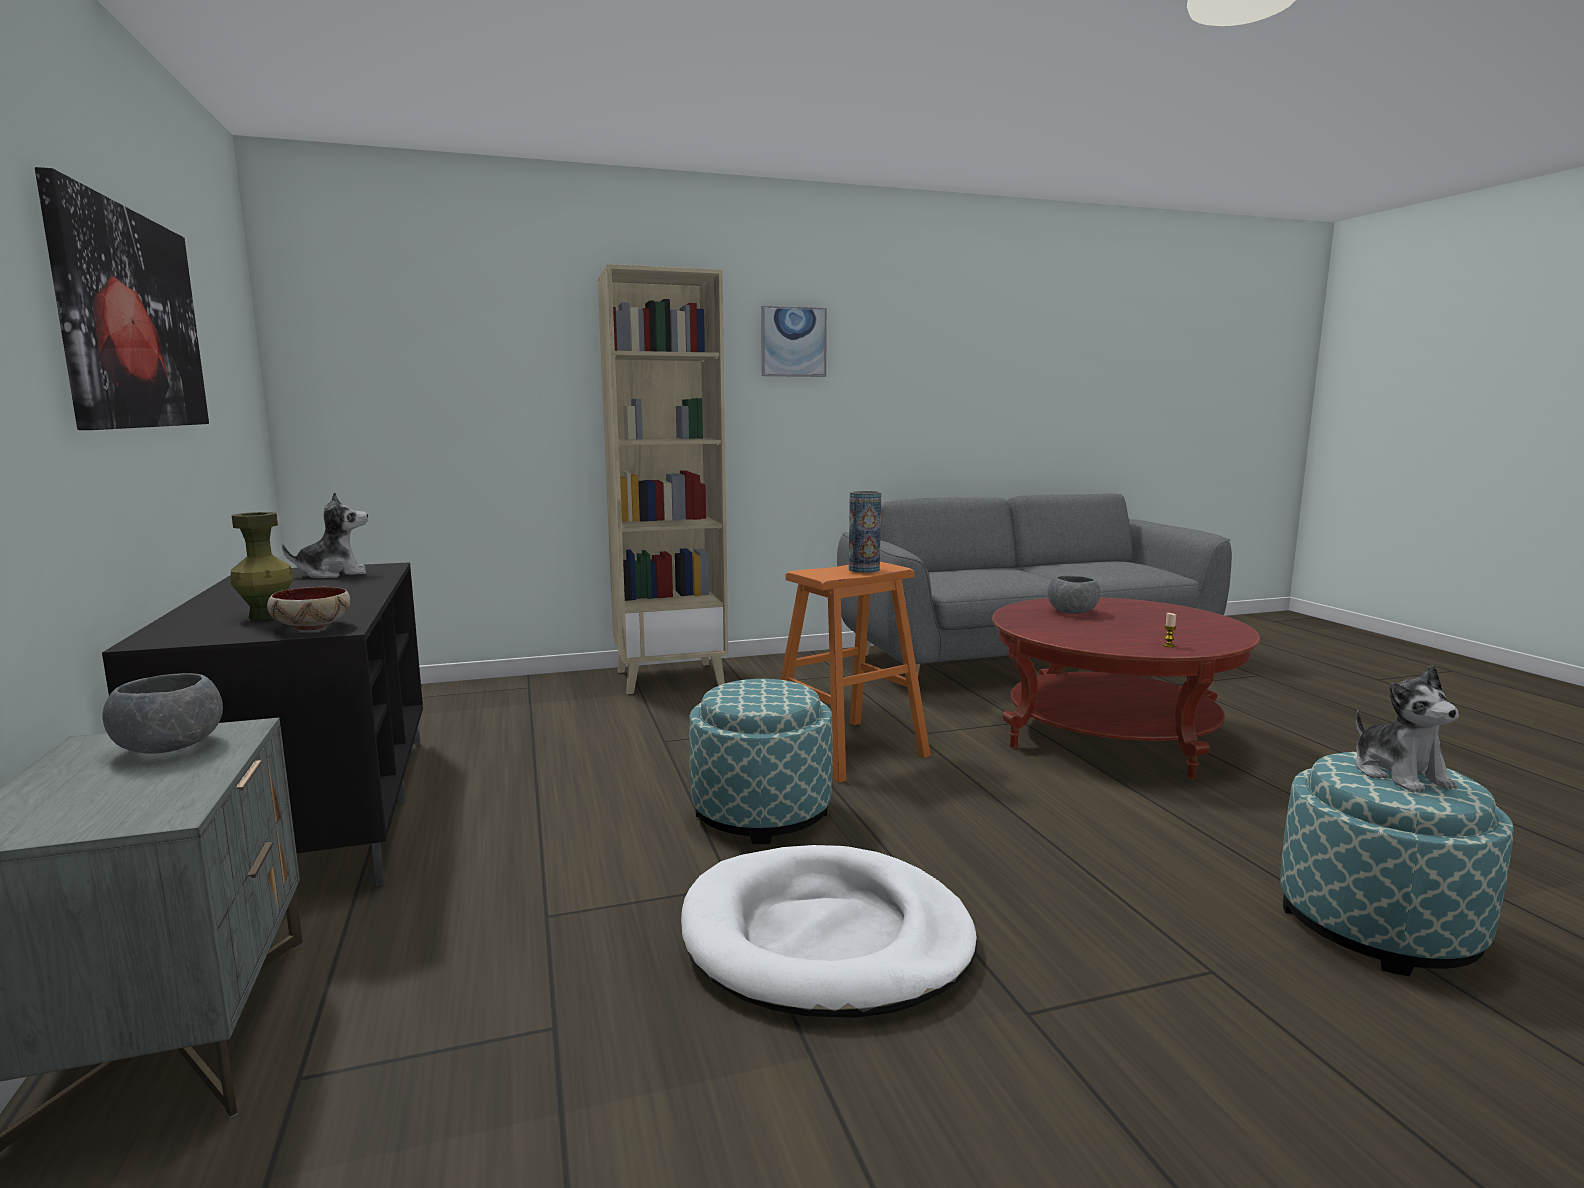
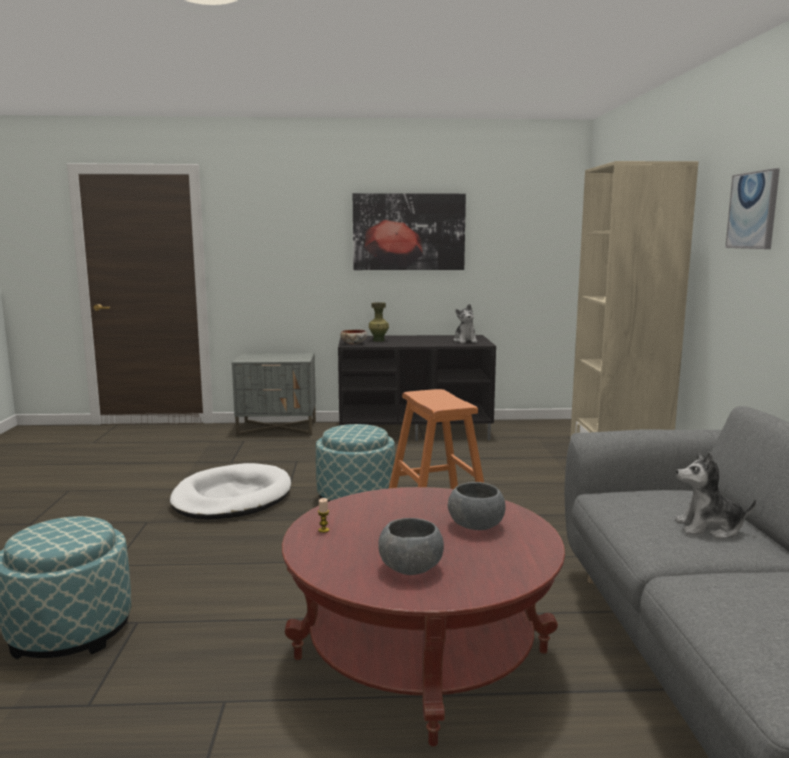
camera: 105 degrees right, 0 degrees up
(170, 747) = (293, 357): grey bowl -> grey bowl (411, 569)
(864, 570) = (436, 401): vase -> none
(1399, 774) = (60, 532): plush toy -> plush toy (709, 528)

